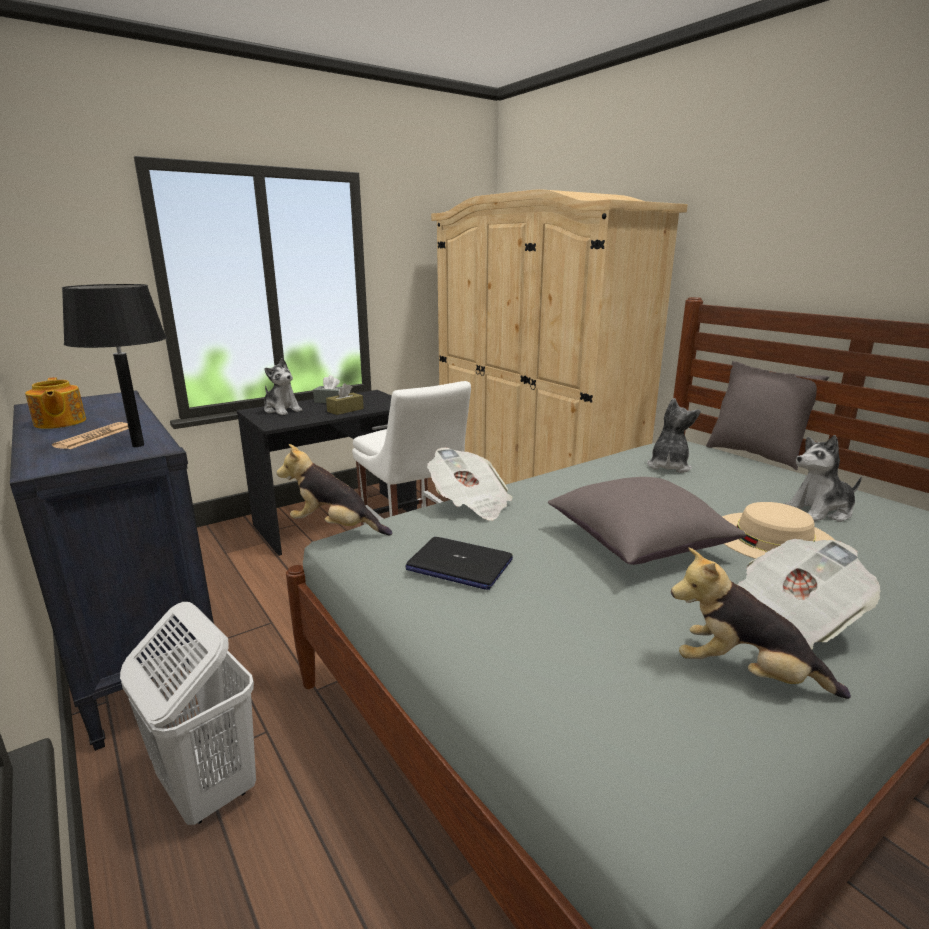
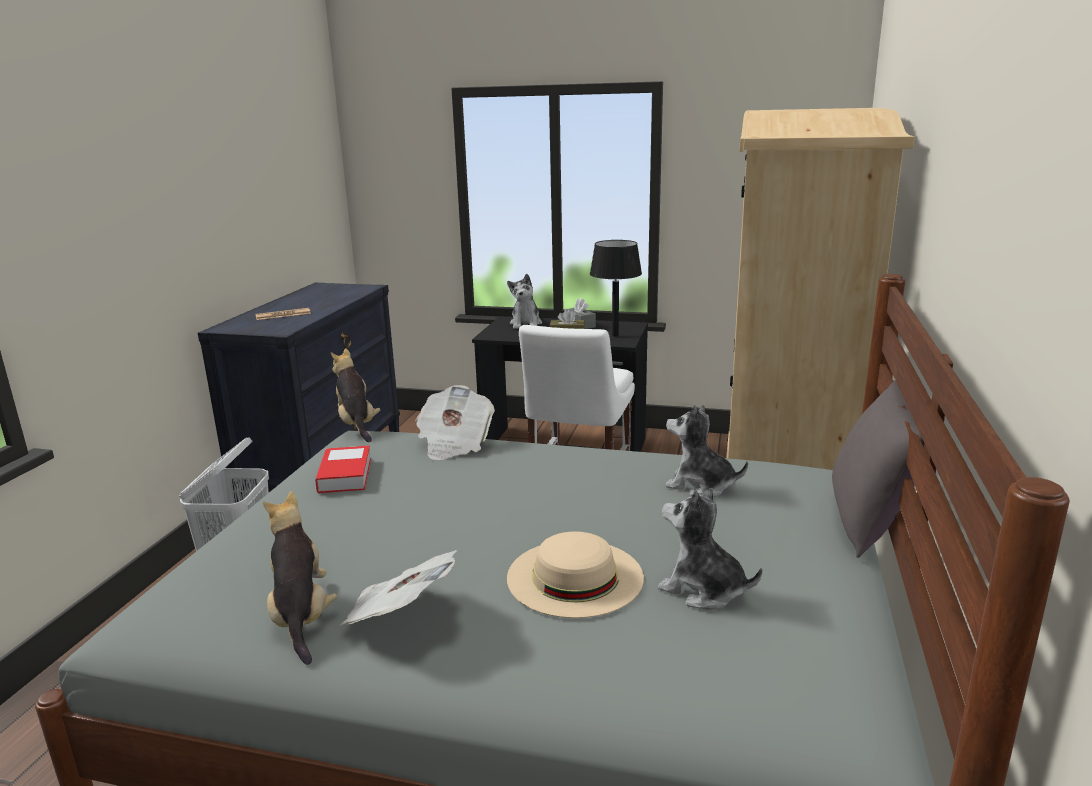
camera: 50 degrees right, 0 degrees up
(59, 423) = (297, 301): teapot -> none
(138, 445) = (282, 326): black table lamp -> black table lamp (615, 335)
(459, 565) = (345, 475): laptop -> book
(637, 544) = (466, 521): grey pillow -> none
(668, 466) = (700, 486): plush toy -> plush toy turned 135 degrees counterclockwise

